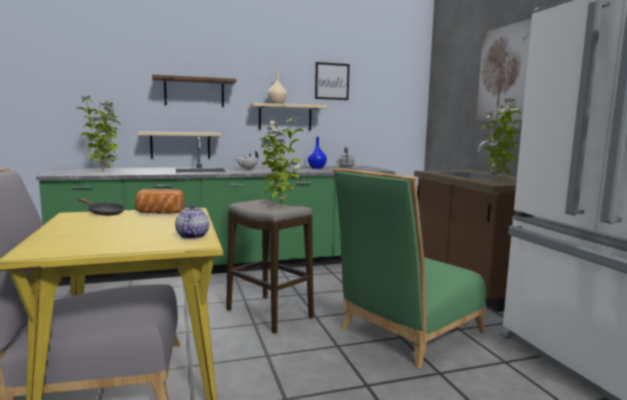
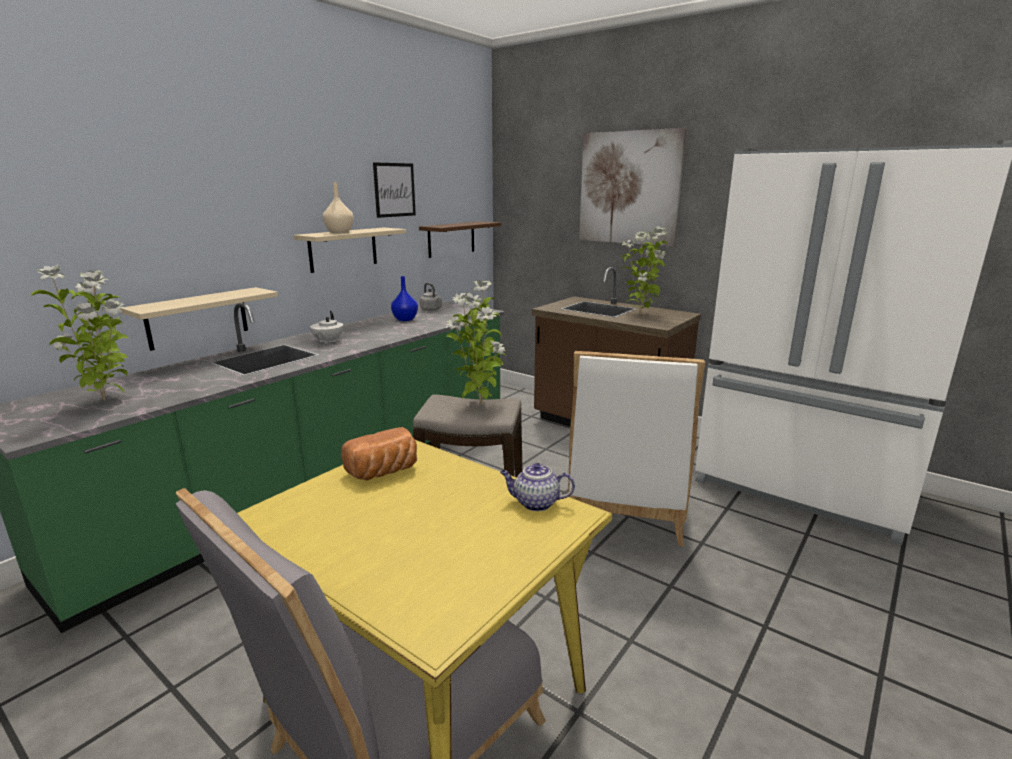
camera: 35 degrees left, 10 degrees up
(103, 213) = (300, 498): black frying pan -> none
(192, 236) = (535, 503): teapot -> teapot turned 45 degrees counterclockwise
(194, 92) = (207, 225): brown shelf -> brown shelf (451, 239)
(406, 333) = (626, 508): green chair -> white chair

